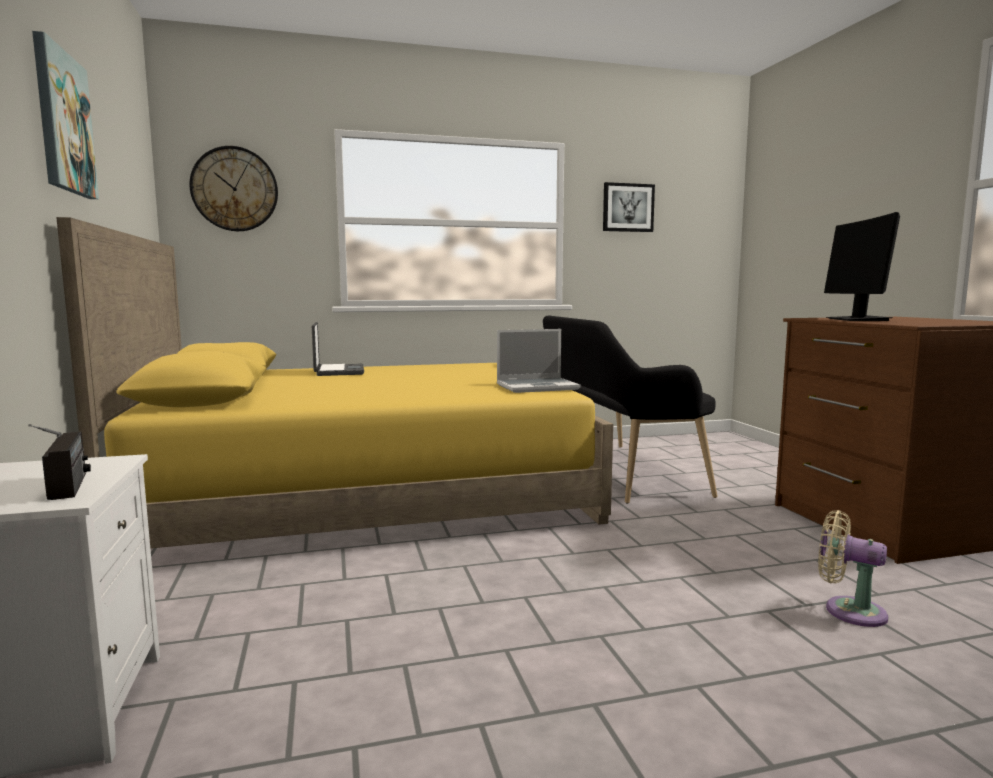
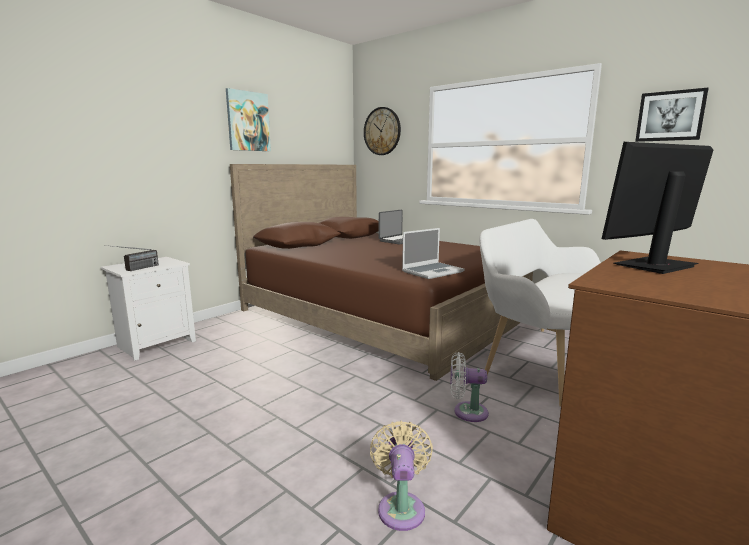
camera: 55 degrees right, 5 degrees up
(366, 492) = (382, 313): yellow bed -> brown bed
(538, 387) = (432, 271): laptop -> laptop turned 75 degrees counterclockwise
(616, 472) = (543, 358): black bench -> white bench
(690, 531) = (466, 412): none -> white fan

